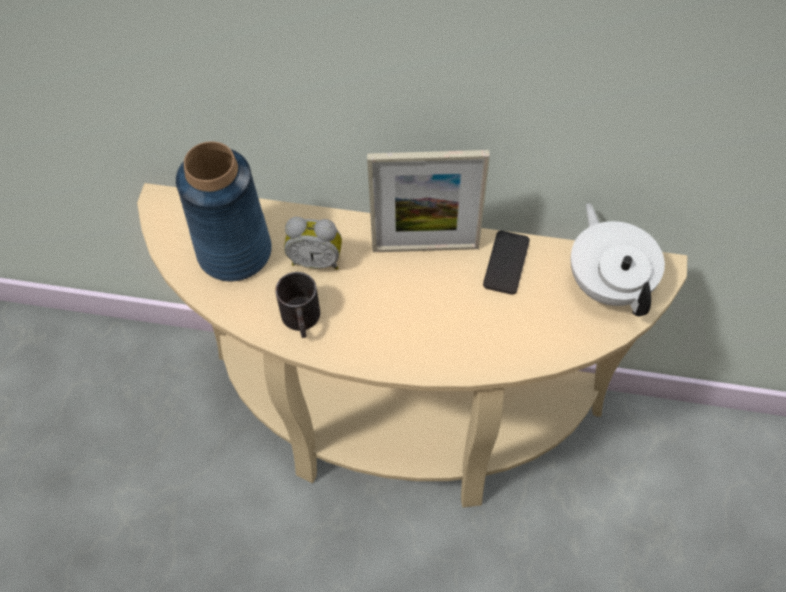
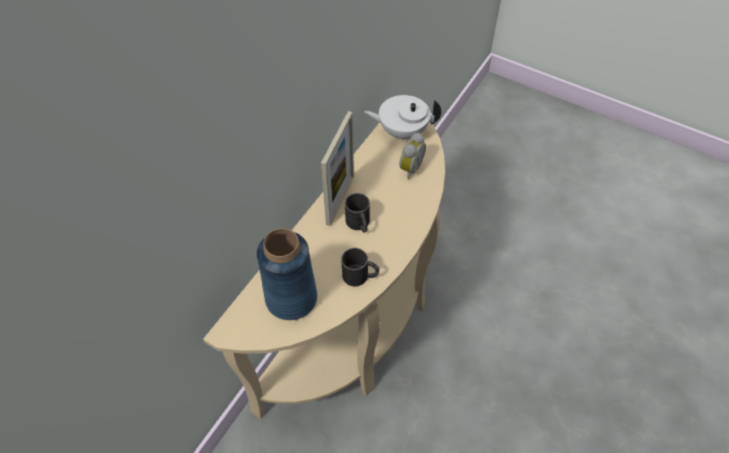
camera: 70 degrees left, 5 degrees down
(316, 259) = (320, 255): alarm clock -> alarm clock (409, 168)
(392, 287) = (359, 224): none -> black mug
(506, 263) = (368, 168): phone -> none

